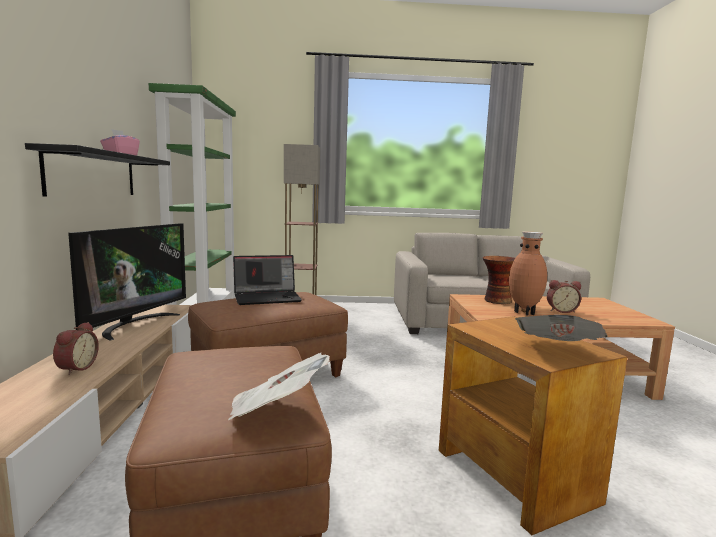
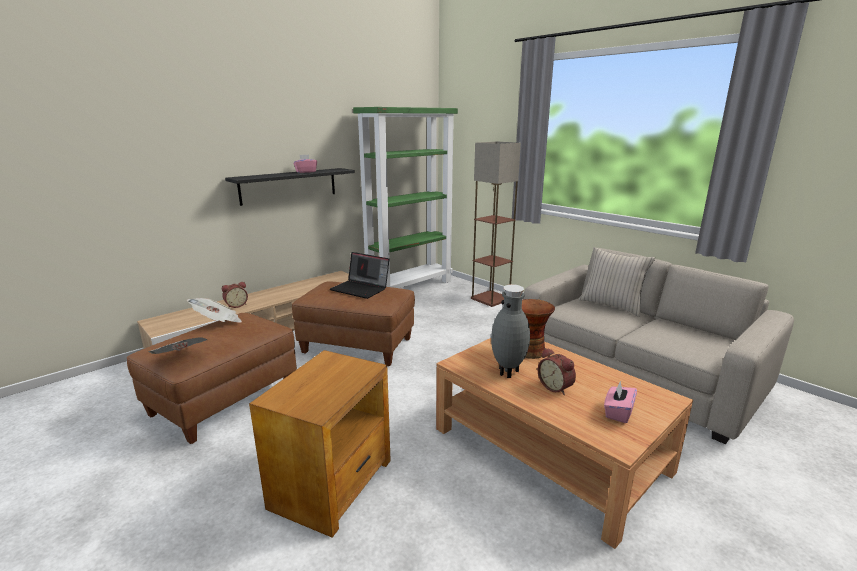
camera: 50 degrees right, 10 degrees up
(134, 324) = (306, 286): television -> none
(448, 274) = (611, 305): none -> beige pillow
(524, 312) = (509, 372): brown vase -> grey vase
(557, 351) = (299, 397): newspaper -> newspaper (218, 322)
(608, 310) = (618, 412): none -> pink tissue box

